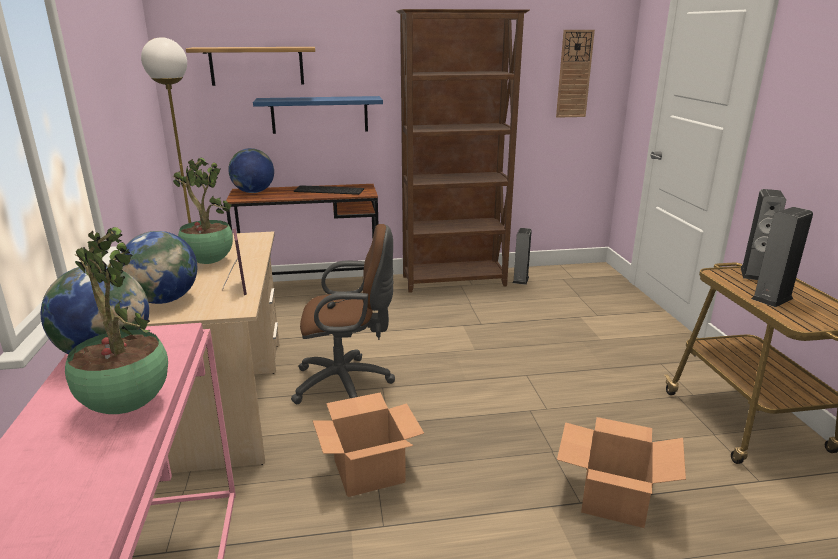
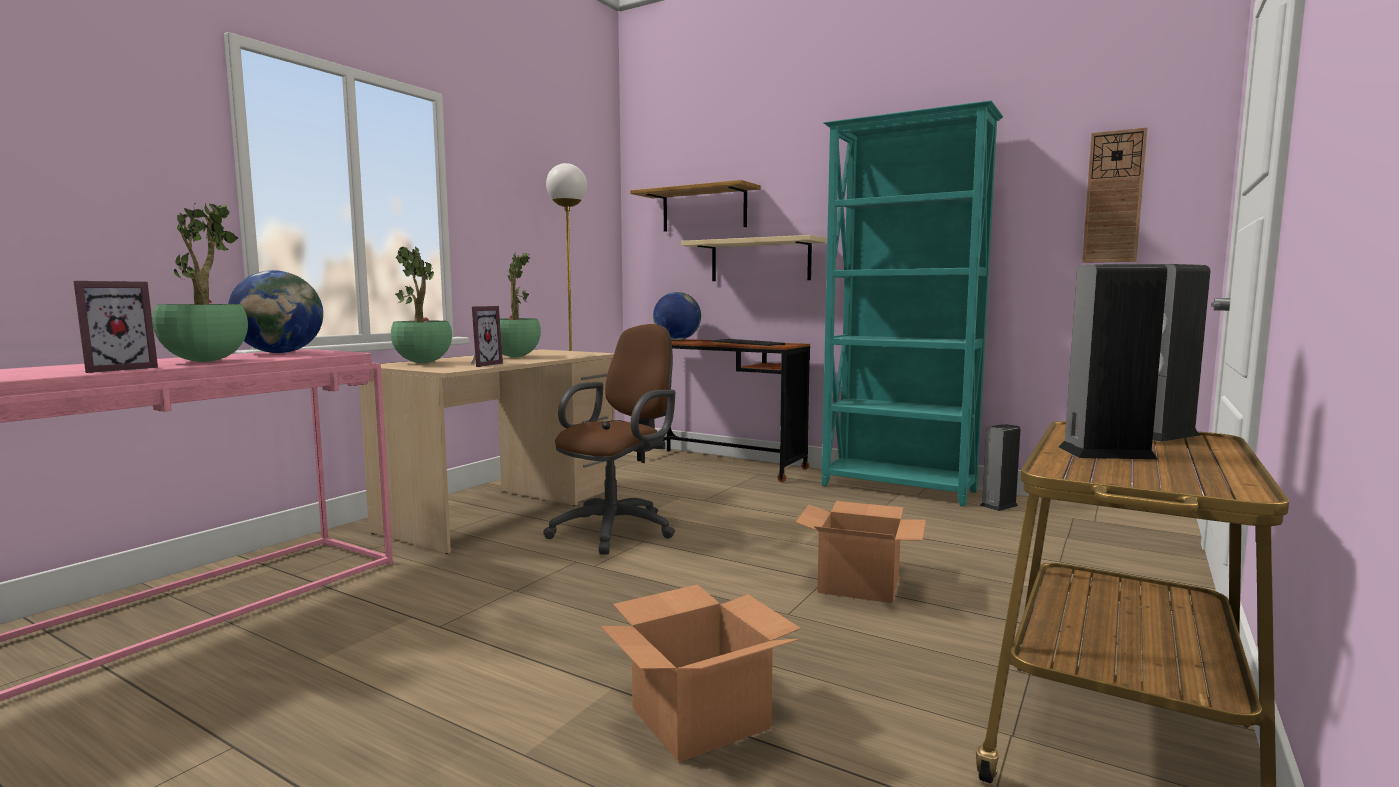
camera: 40 degrees right, 15 degrees down
(114, 463) = (116, 369): none -> picture frame
(164, 300) = (424, 363): globe -> potted plant
(319, 114) = (760, 260): blue shelf -> beige shelf
(347, 384) = (618, 529): brown office chair -> brown office chair turned 90 degrees counterclockwise
(368, 472) = (506, 588): cardboard box -> cardboard box (857, 585)
(455, 281) = (898, 489): brown bookcase -> turquoise bookcase

